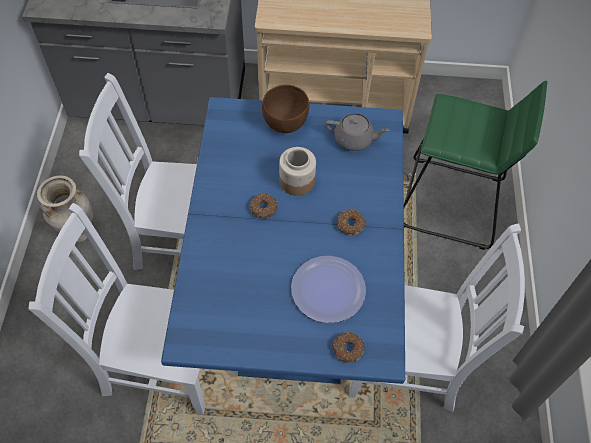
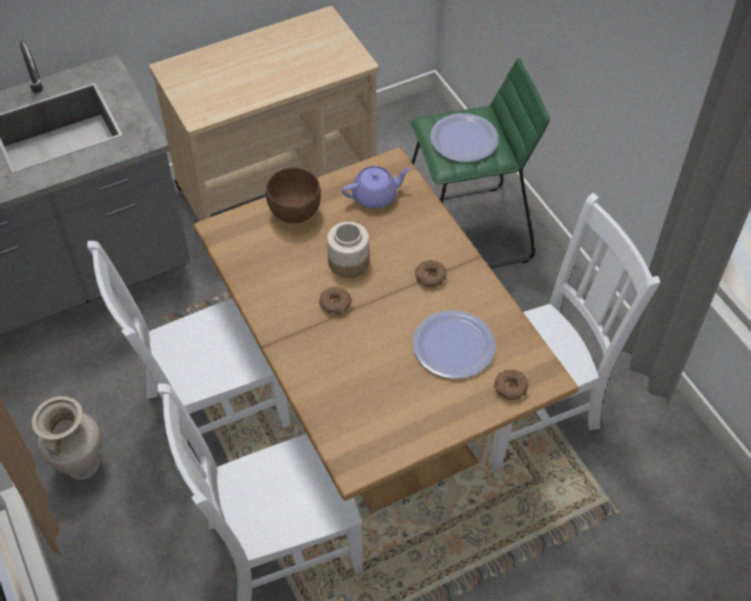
camera: 30 degrees left, 5 degrees down
(292, 301) = (375, 410): blue dining table -> brown dining table
(354, 140) = (375, 196): grey teapot -> purple teapot
(466, 127) = (464, 139): none -> plate

